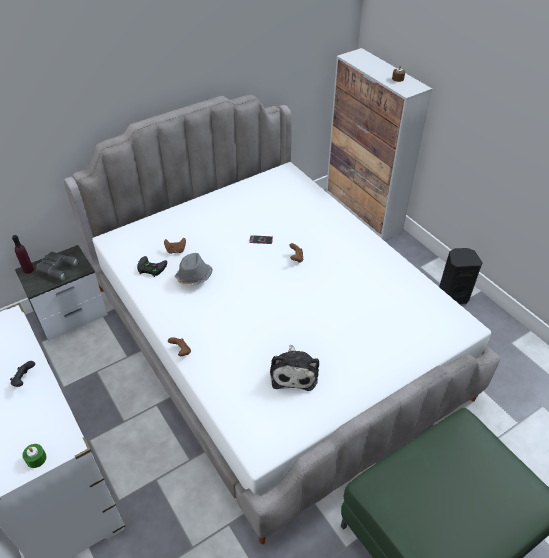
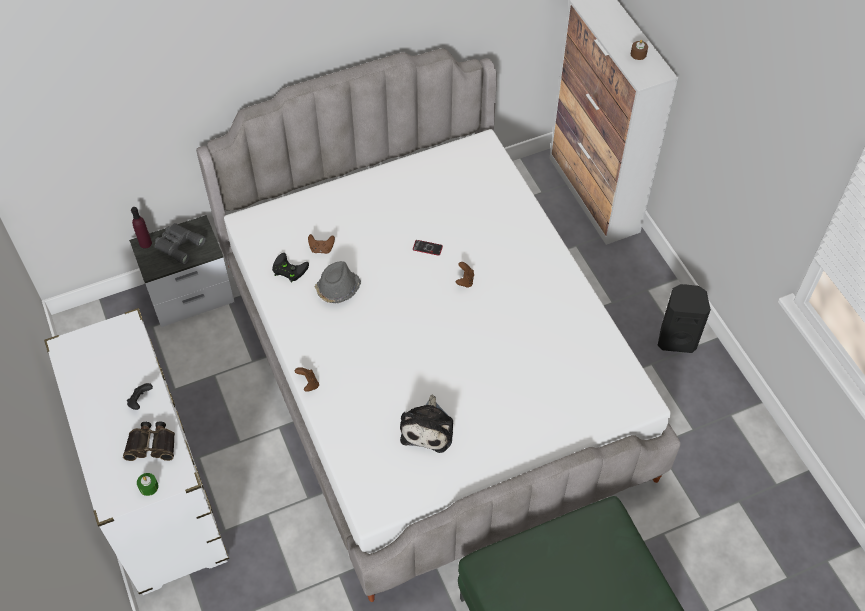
camera: 10 degrees right, 10 degrees up
(38, 417) = (152, 444): none -> binoculars

